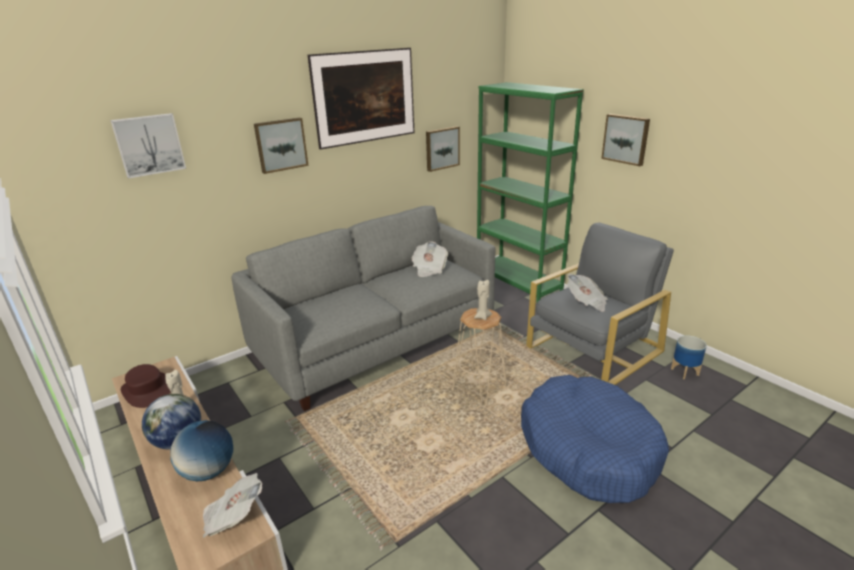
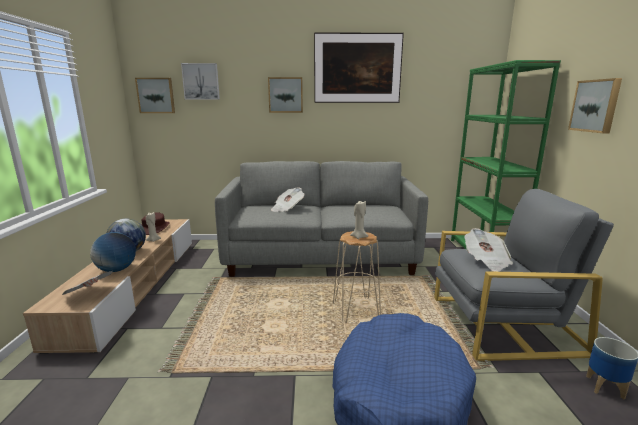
camera: 35 degrees right, 10 degrees down
(429, 269) = (373, 208): newspaper -> newspaper (287, 208)
(441, 148) = (427, 120): picture -> picture (156, 95)

